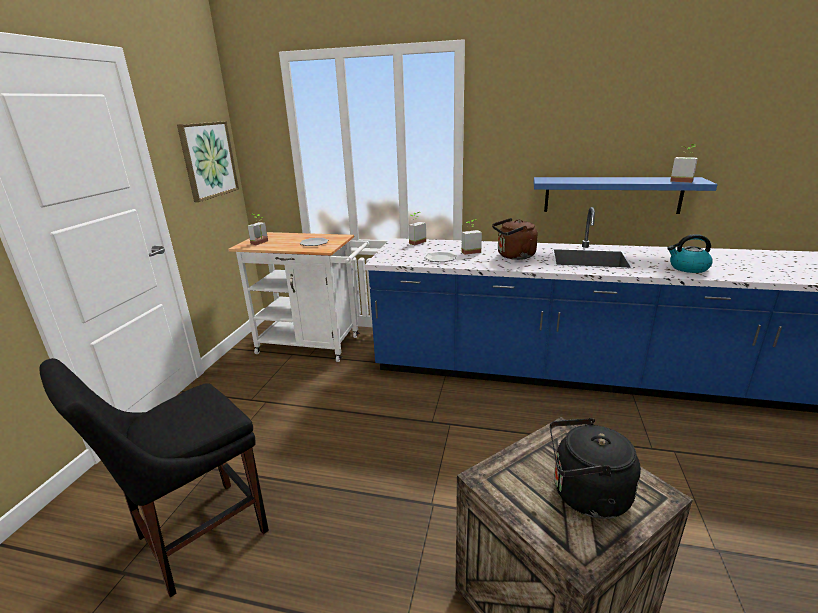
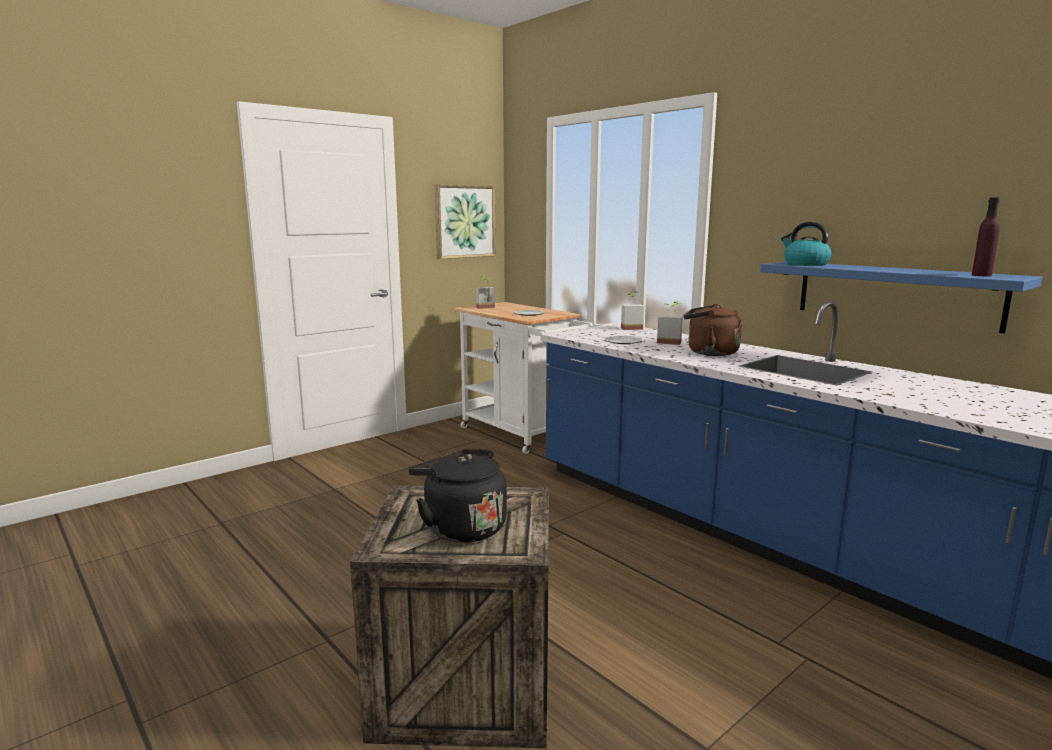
camera: 35 degrees right, 10 degrees down
(196, 537) = (278, 523): black chair -> none
(682, 180) = (981, 275): potted plant -> purple bottle
(688, 268) = (922, 398): kettle -> kettle (805, 264)

